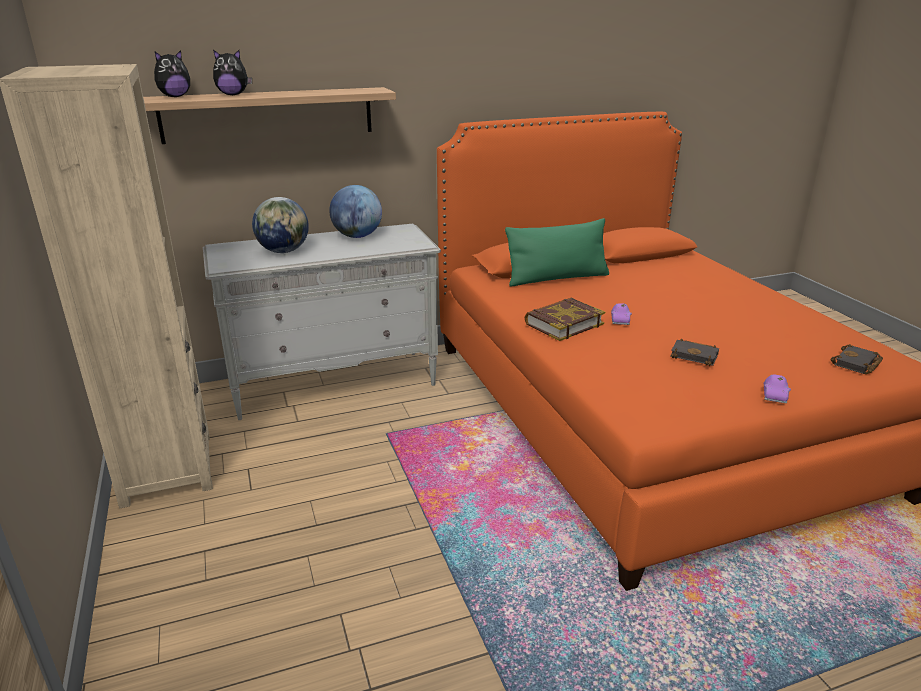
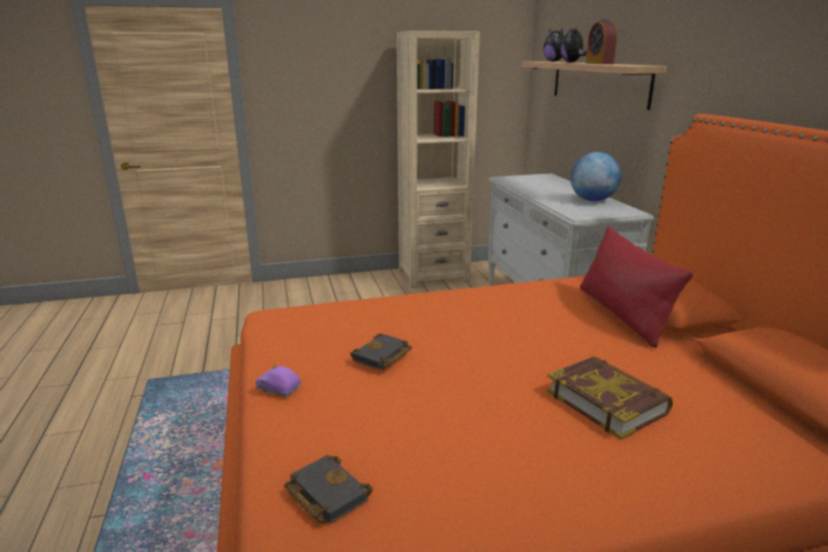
camera: 95 degrees right, 5 degrees down
(284, 251) = (542, 186): globe -> none
(305, 92) = (599, 63): none -> alarm clock
(557, 278) = (622, 314): green pillow -> red pillow
(563, 324) = (477, 304): book -> book (607, 402)
(620, 320) = (487, 333): purple toy car -> none

